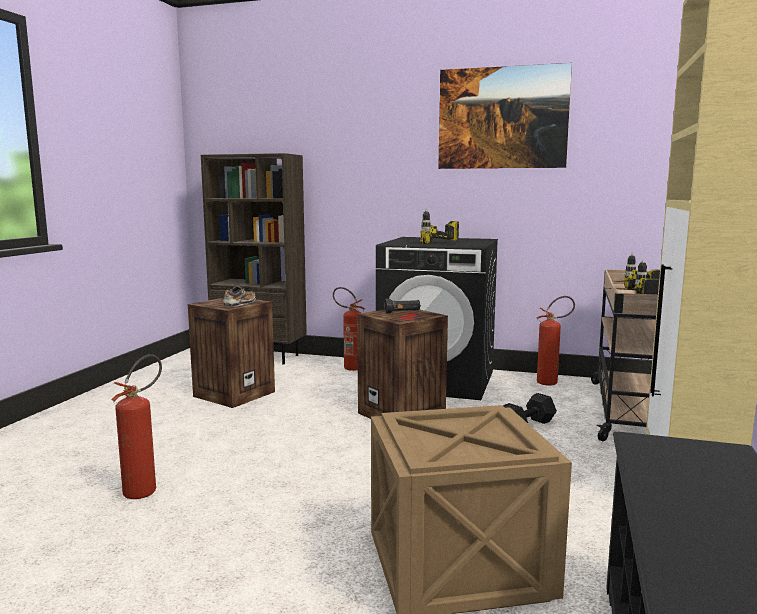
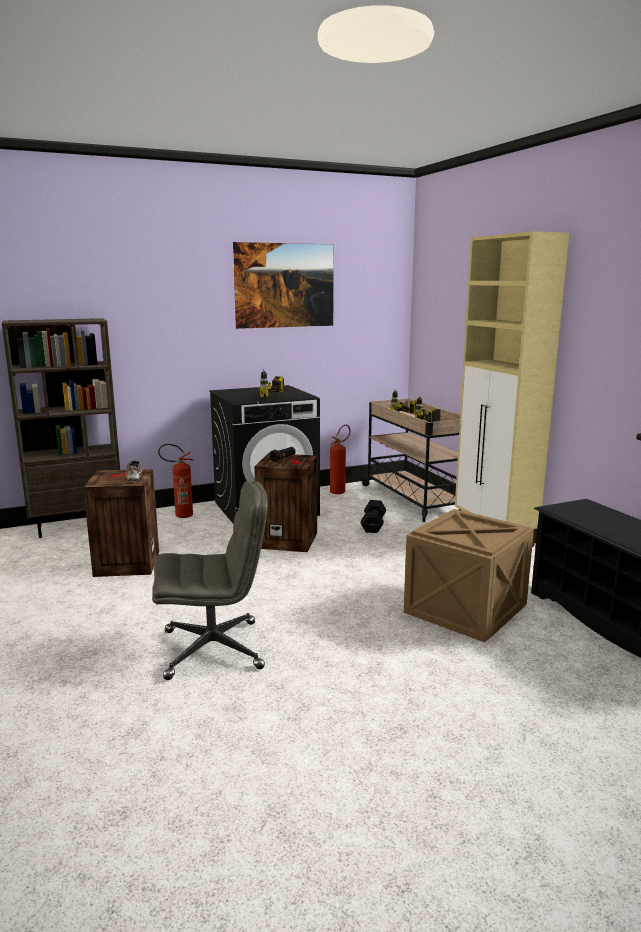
camera: 40 degrees left, 5 degrees up
(146, 489) = (214, 649): fire extinguisher -> grey office chair

